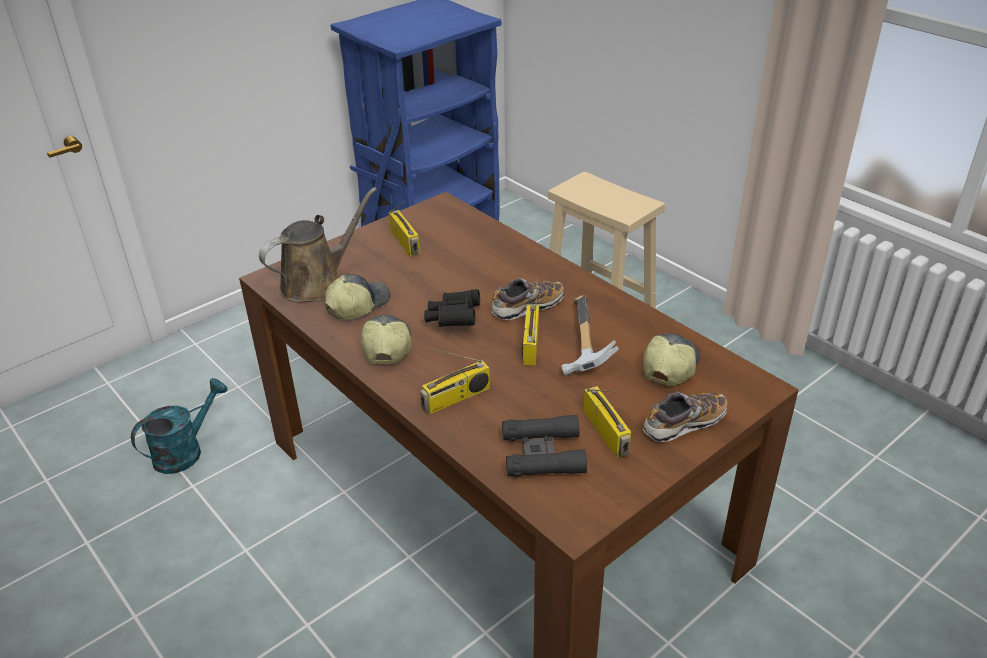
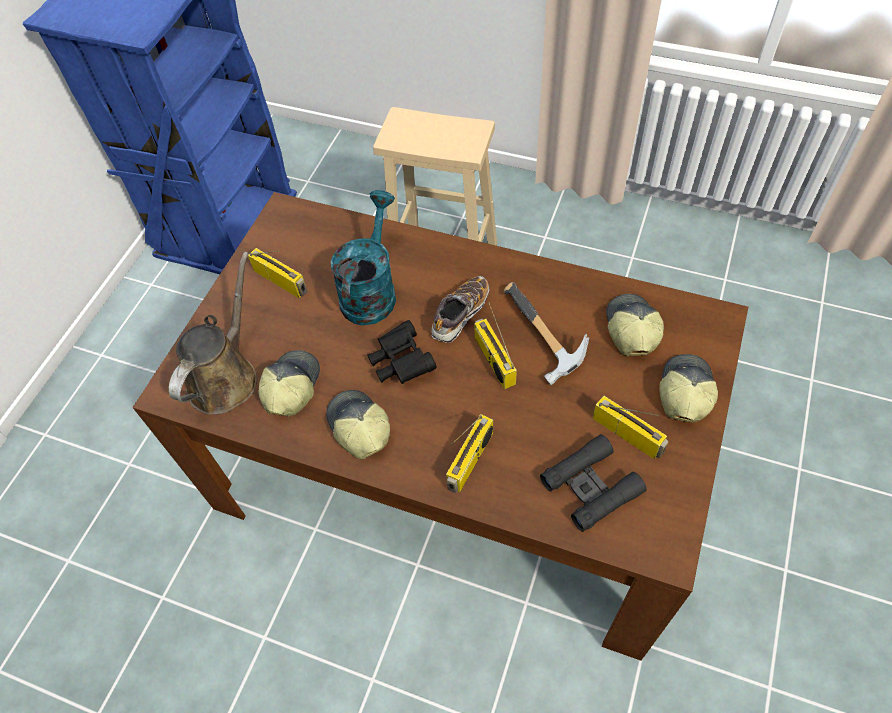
camera: 25 degrees left, 20 degrees up
(185, 451) = (127, 563): turquoise watering can -> turquoise watering can (371, 290)
(684, 424) = (684, 392): shoe -> cap

